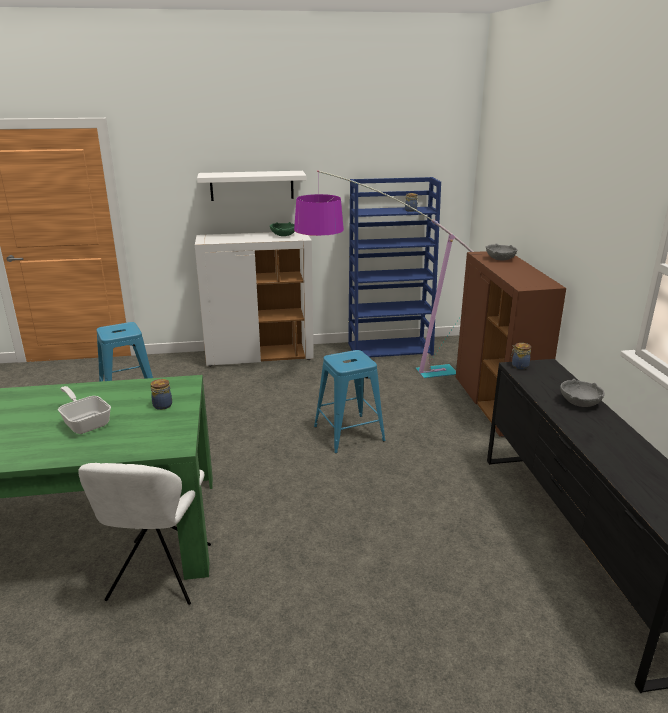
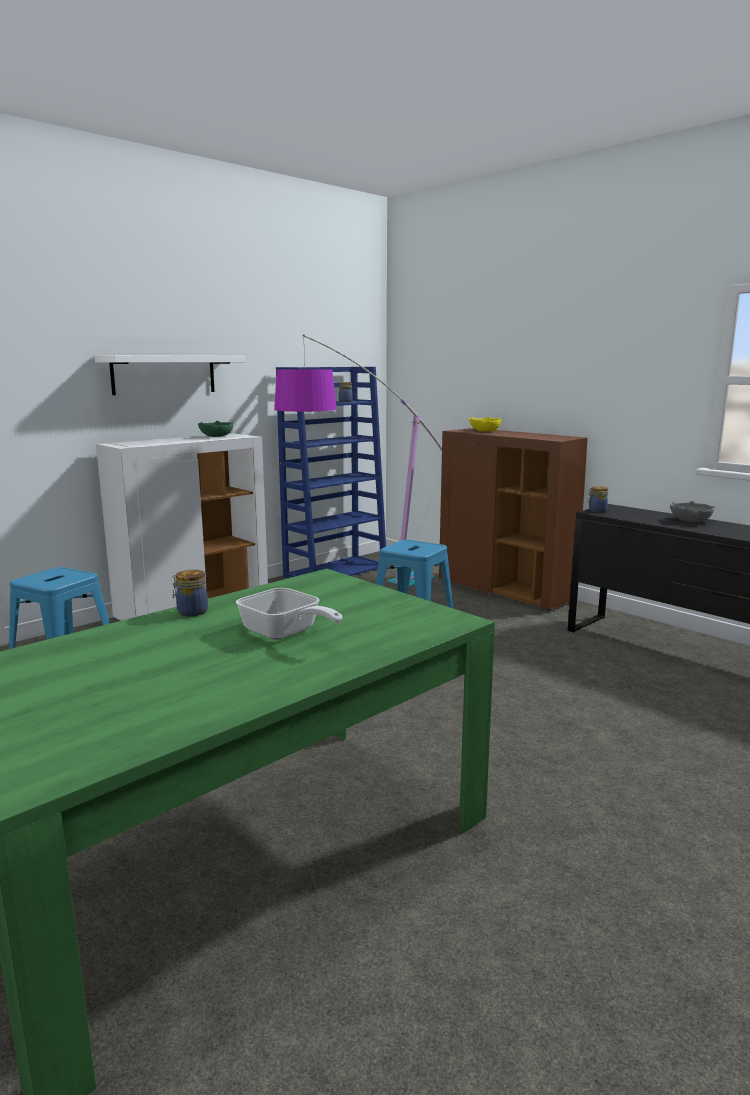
camera: 35 degrees left, 10 degrees down
(85, 422) = (285, 633): frying pan -> frying pan turned 150 degrees counterclockwise
(159, 575) = (426, 843): white chair -> none
(162, 405) = (346, 598): jar -> jar (191, 612)
(500, 259) = (485, 431): grey bowl -> yellow bowl

